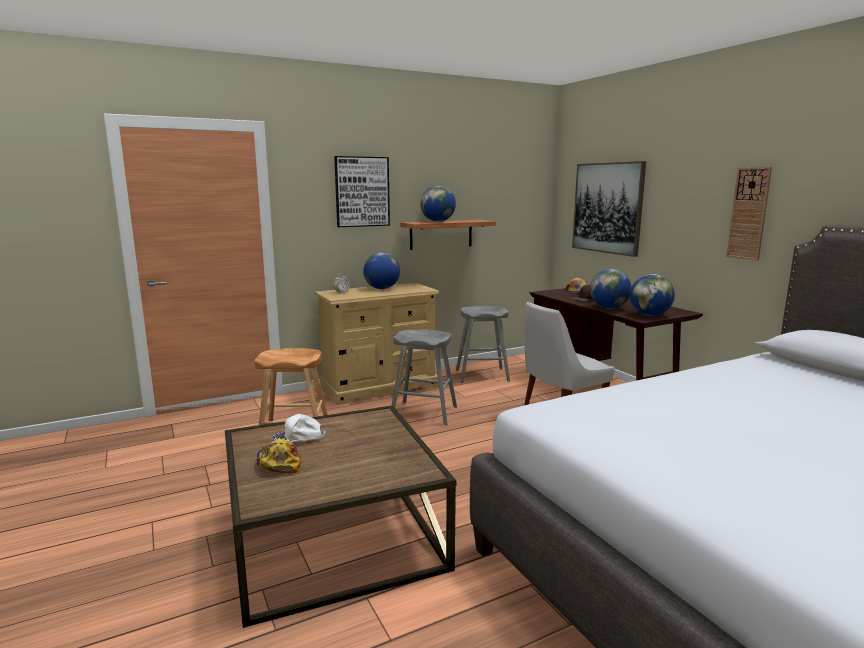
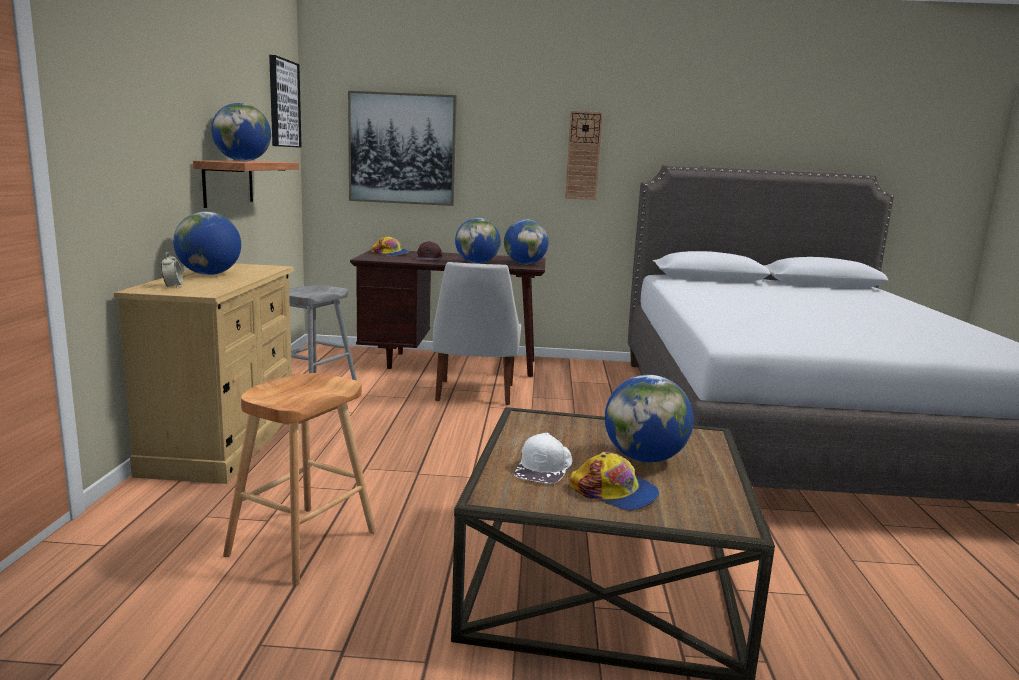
camera: 60 degrees left, 0 degrees up
(278, 462) = (614, 492): cap -> cap turned 150 degrees counterclockwise
(347, 461) = (644, 458): none -> globe
(362, 191) = (152, 101): picture -> picture (283, 103)
(423, 413) = (359, 443): grey stool -> none

